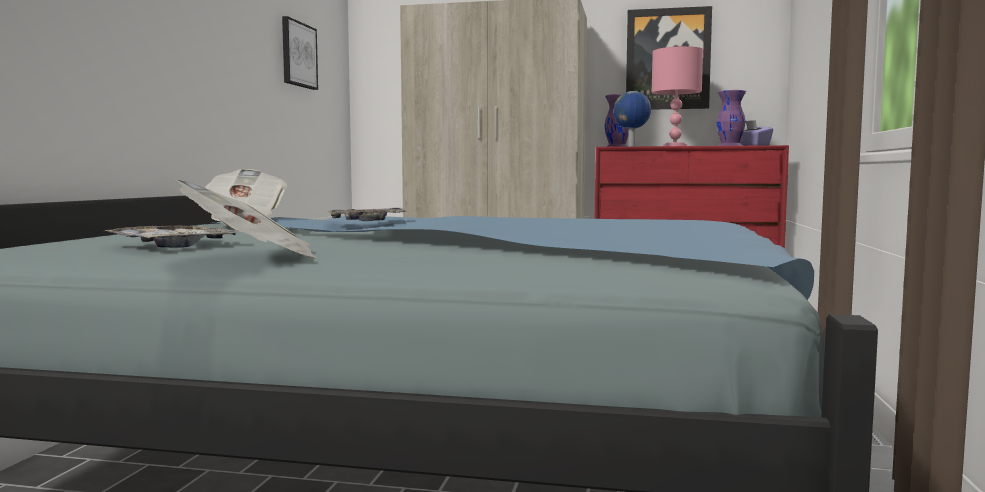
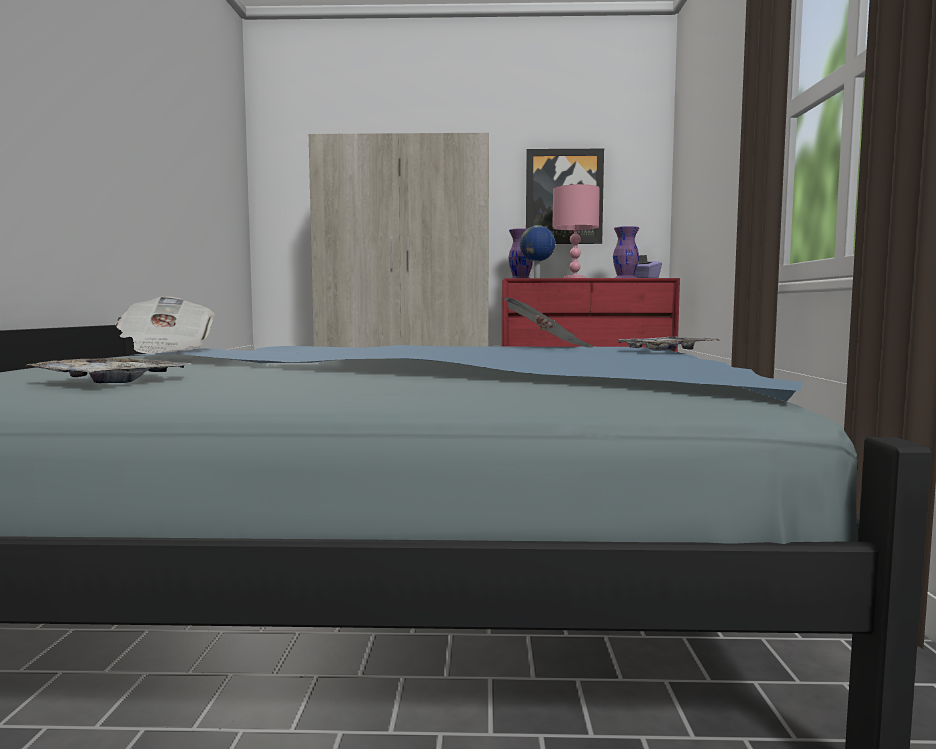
camera: 10 degrees left, 0 degrees up
(252, 257) = (224, 393): newspaper -> newspaper (547, 347)
(298, 54) = (201, 180): picture -> none
(367, 222) = (309, 352): tray -> tray (665, 351)

